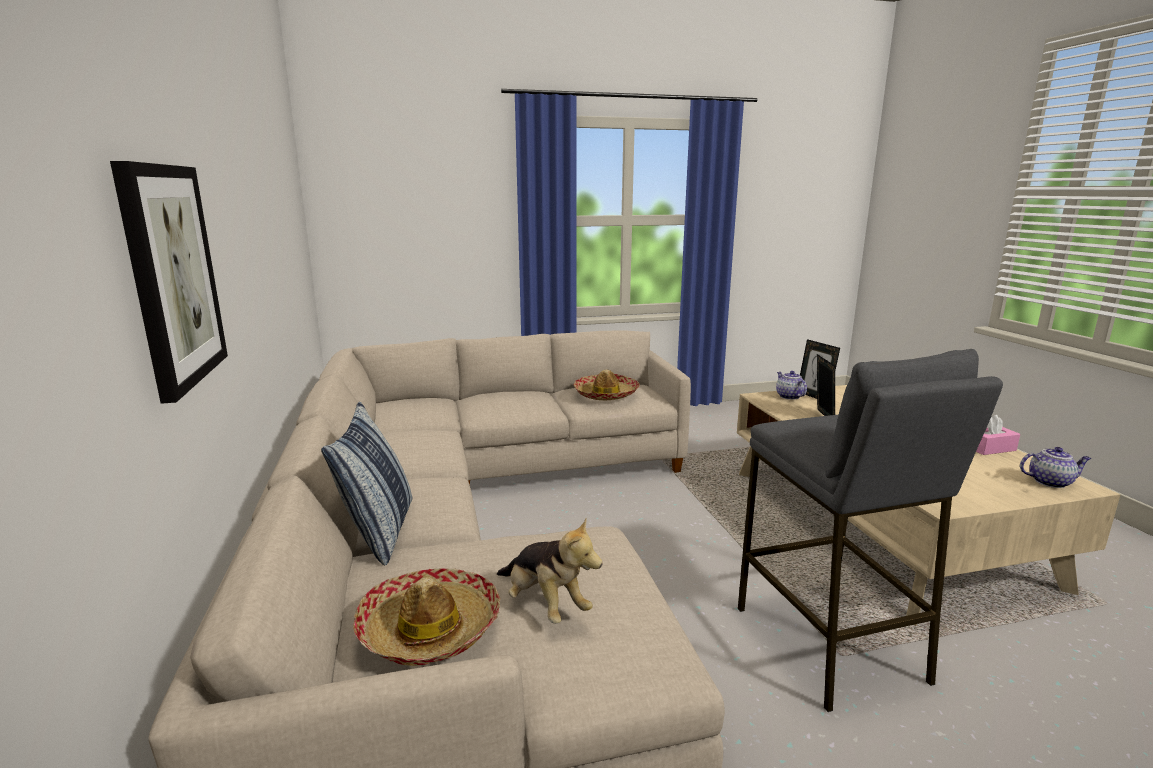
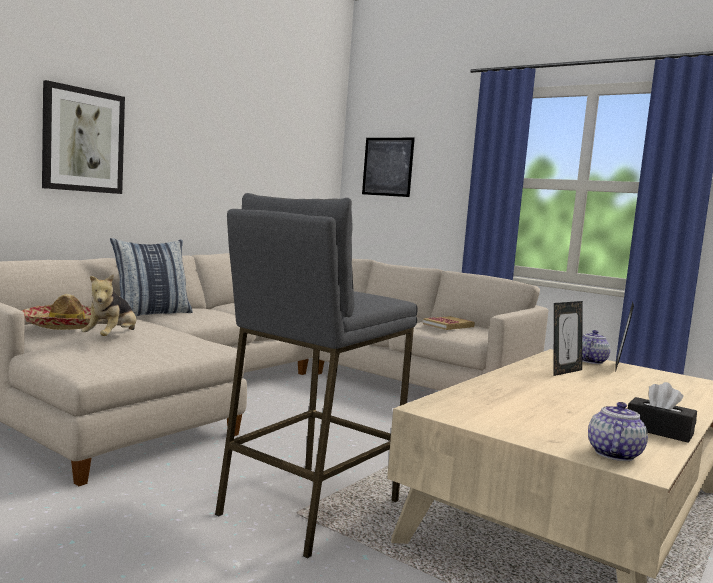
camera: 50 degrees right, 10 degrees down
(387, 209) = (387, 166): none -> picture
(606, 394) = (448, 325): hat -> book
(990, 448) = (659, 431): pink tissue box -> black tissue box
(1050, 482) = (613, 453): teapot -> teapot turned 120 degrees counterclockwise

